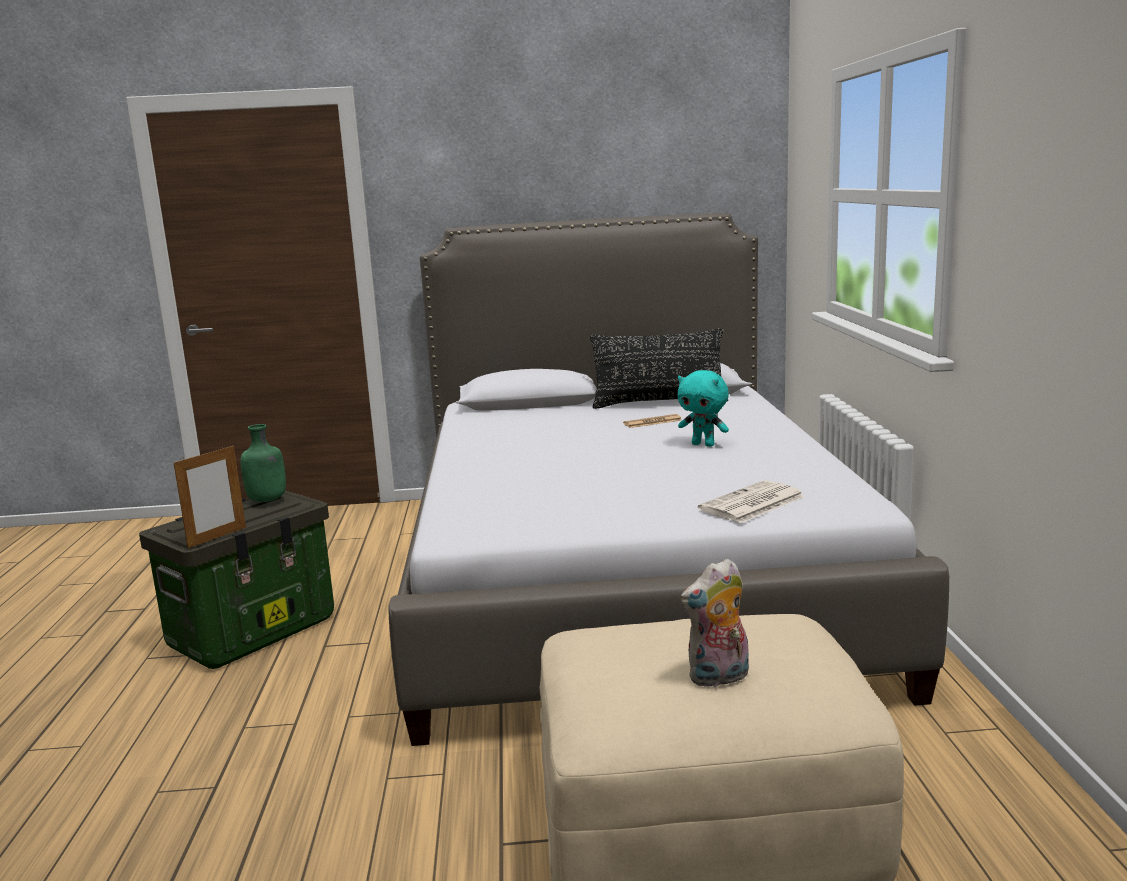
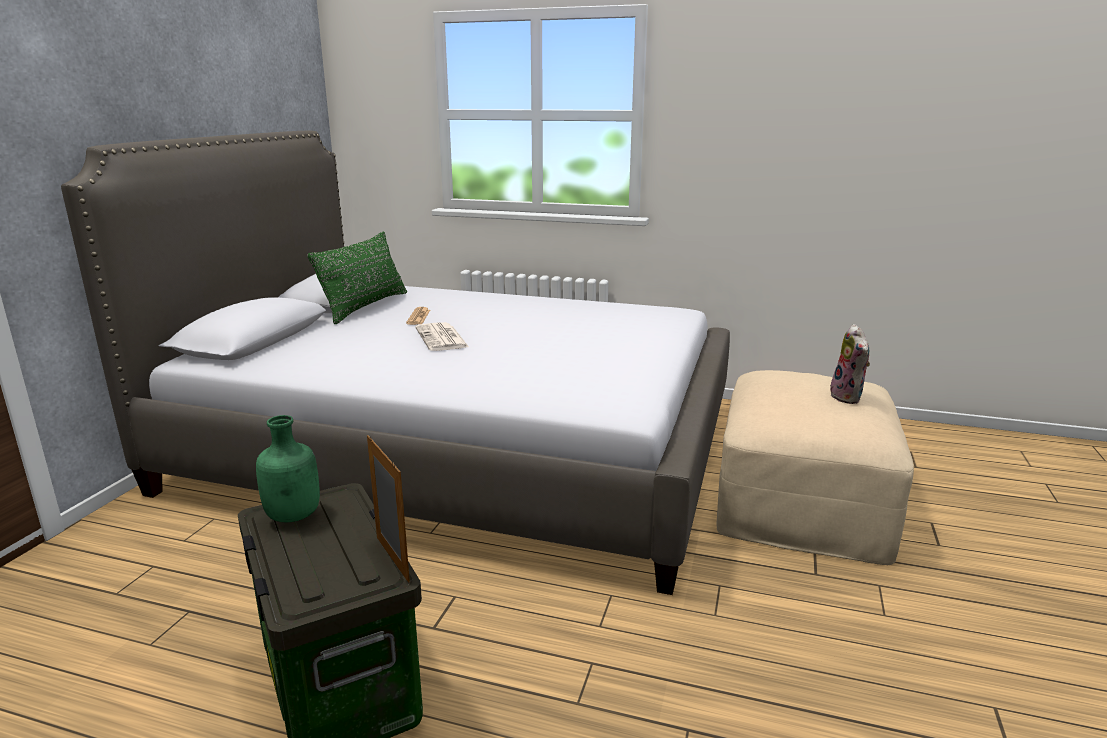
camera: 70 degrees left, 5 degrees up
(659, 403) = (365, 307): black pillow -> green pillow
(704, 444) = (506, 315): turquoise plush toy -> none
(751, 504) = (654, 328): newspaper -> newspaper (442, 338)

